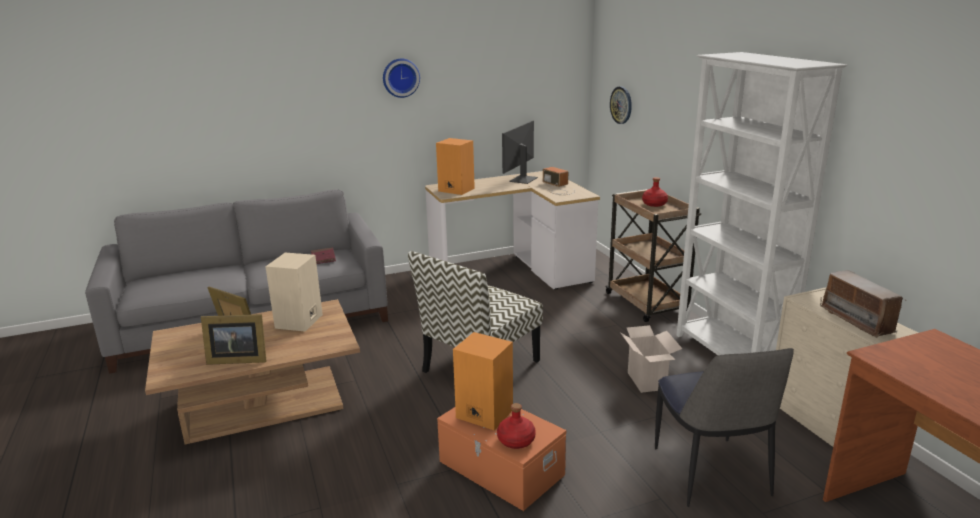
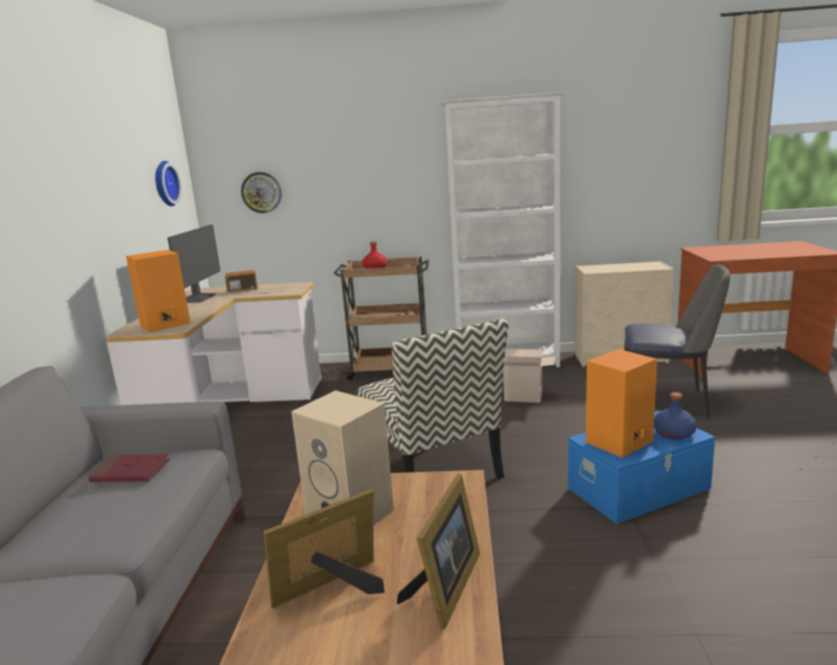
camera: 65 degrees left, 5 degrees down
(400, 77) = (42, 168): wall clock -> wall clock (164, 183)
(500, 469) = (640, 489): orange storage box -> blue storage box
(515, 440) = (673, 433): red bottle -> blue bottle
(522, 179) = (198, 298): monitor -> monitor turned 135 degrees counterclockwise
(857, 320) = (632, 267): radio -> none

